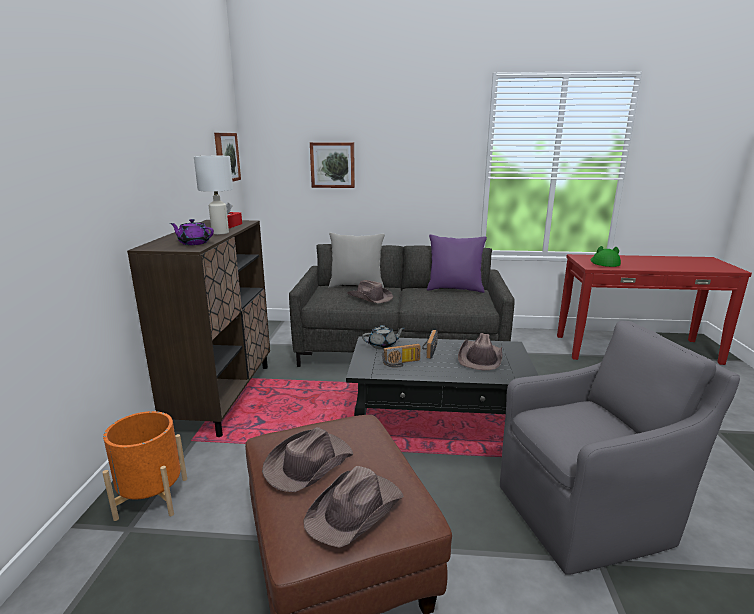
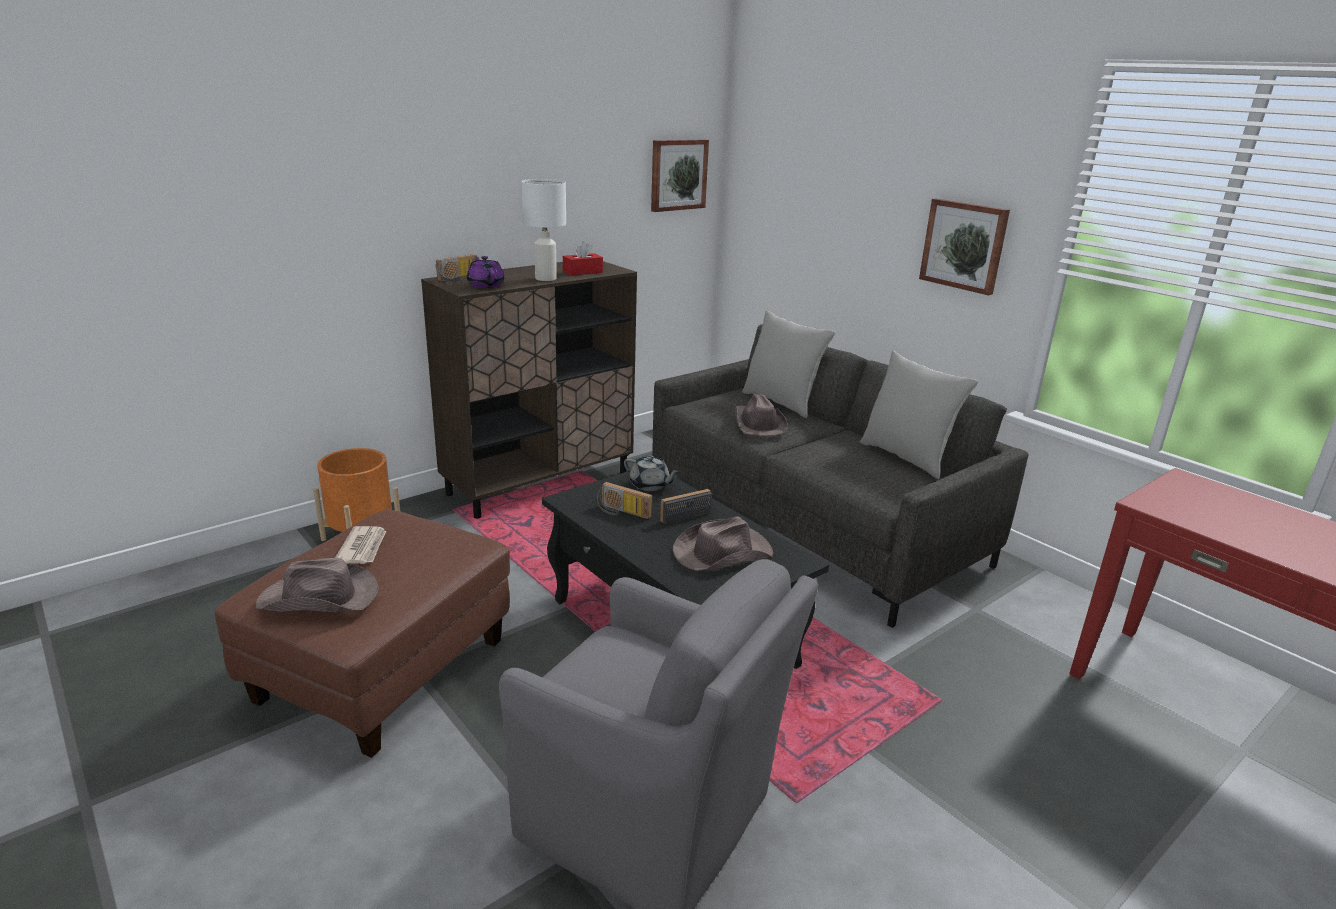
camera: 45 degrees right, 5 degrees up
(159, 244) = (459, 278): none -> radio
(308, 464) = (363, 548): brown hat -> newspaper
(332, 165) = (825, 204): picture -> picture (964, 245)
(455, 289) = (907, 457): purple pillow -> grey pillow
(604, 263) = (1199, 509): green hat -> none

